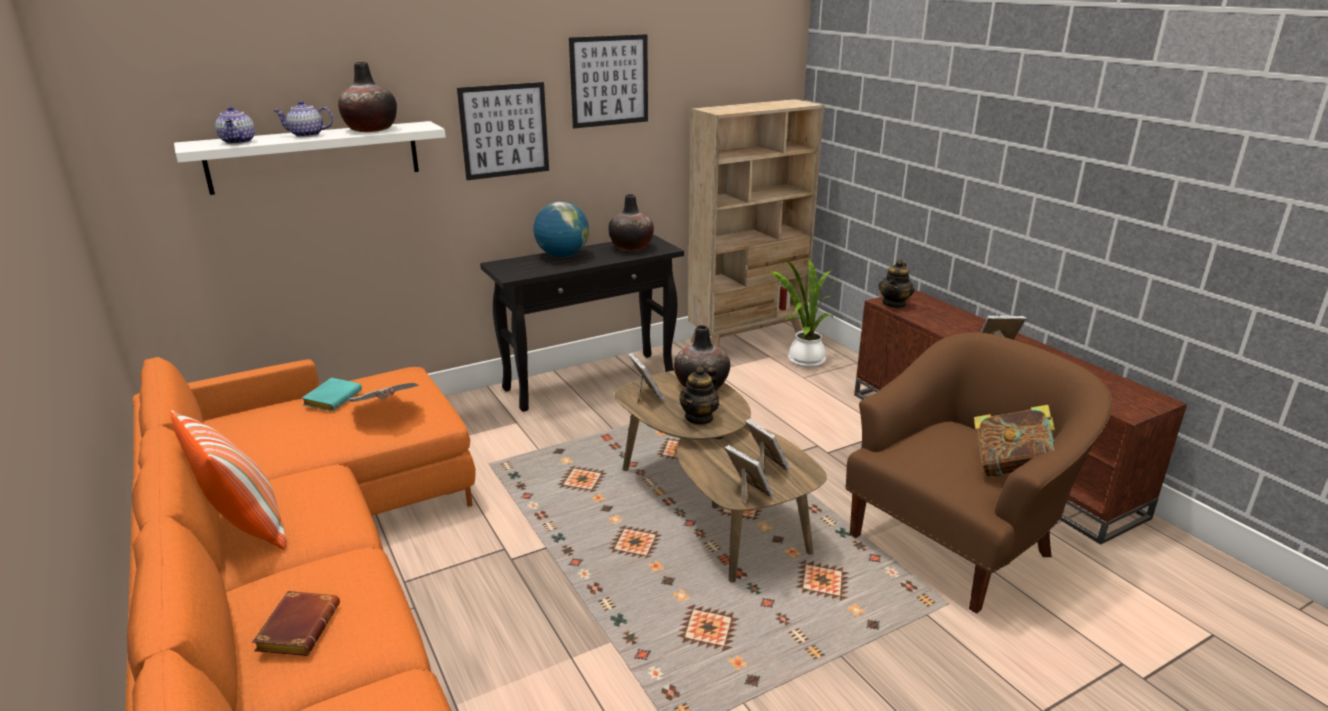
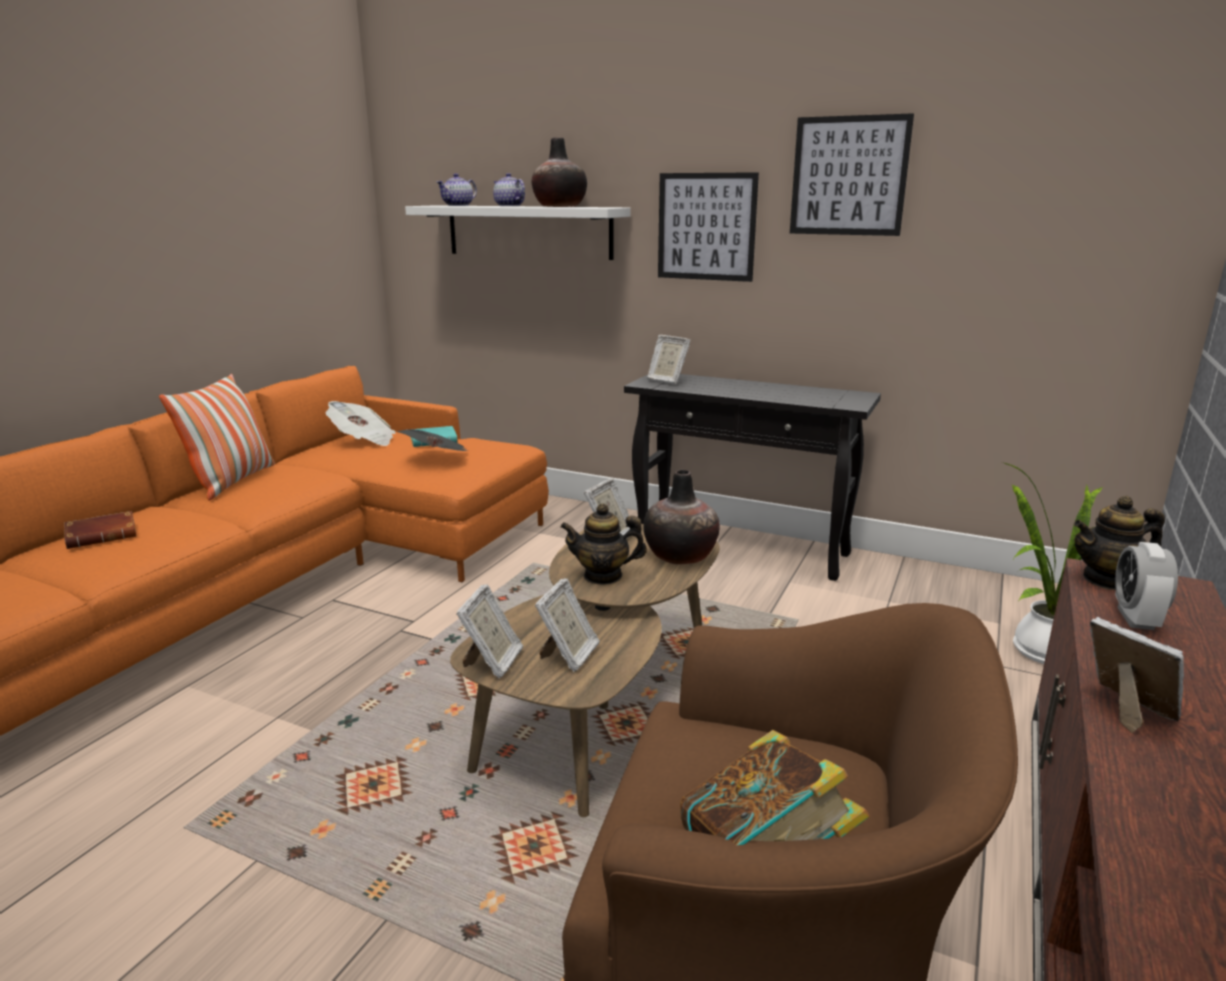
camera: 55 degrees right, 5 degrees down
(260, 430) = (363, 440): none -> newspaper
(517, 268) = (666, 381): none -> picture frame
(562, 256) = (733, 384): globe -> none
(631, 247) = (818, 395): vase -> none
(748, 338) = (1013, 593): beige bookcase -> none
(931, 316) = (1135, 618): none -> alarm clock

